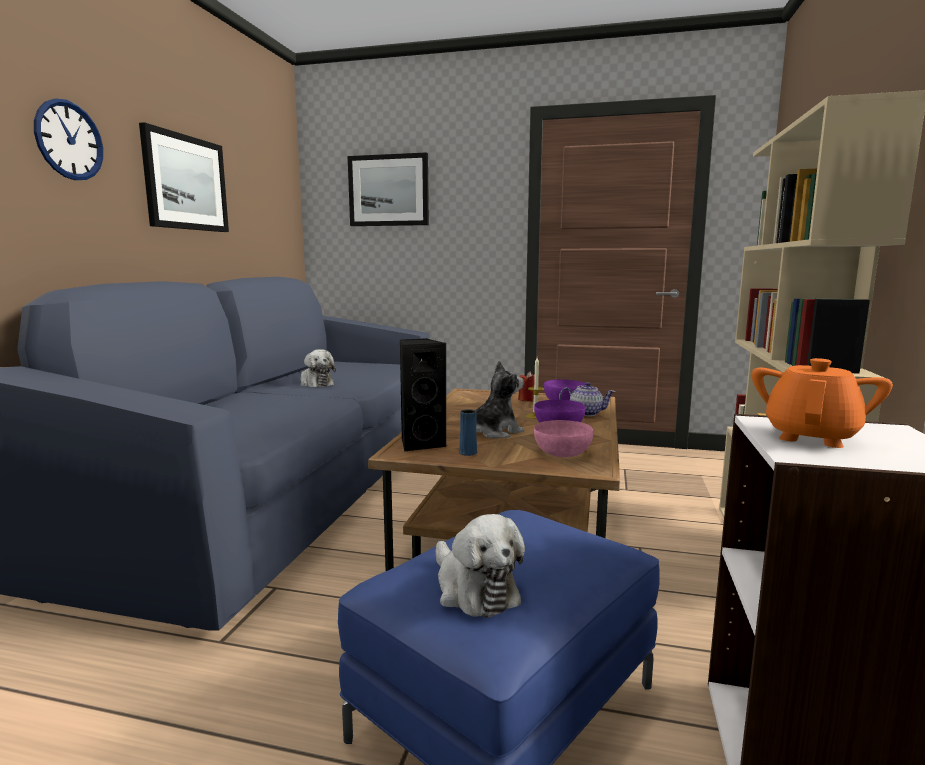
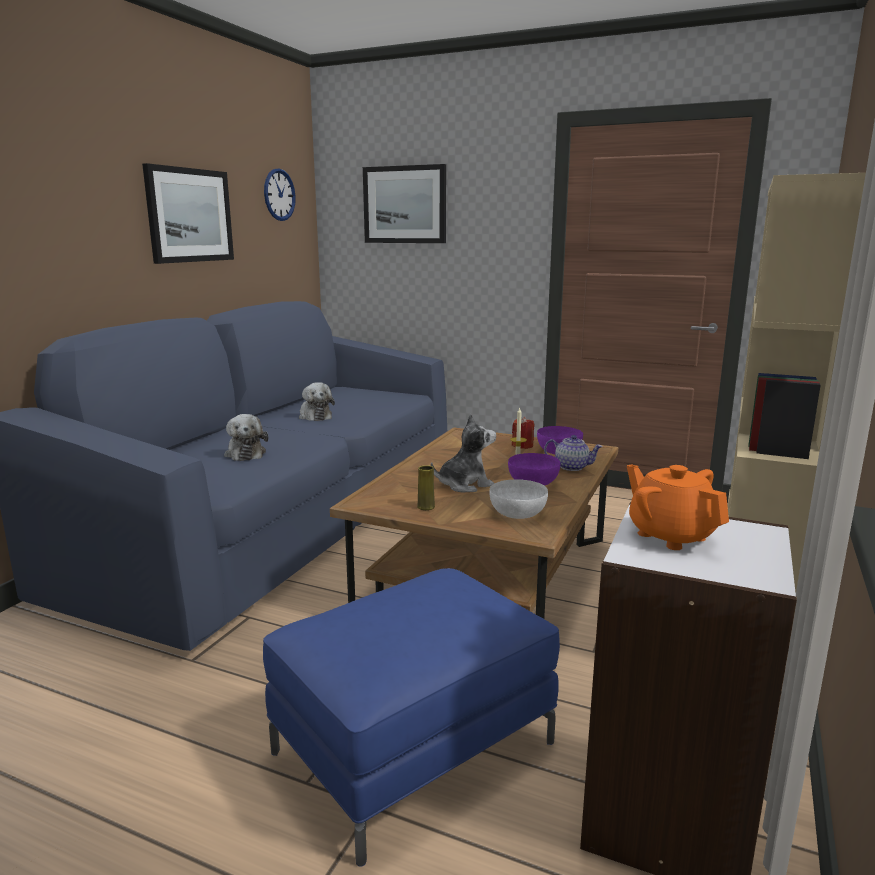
camera: 10 degrees right, 5 degrees up
(69, 140) = (77, 193): wall clock -> wall clock (279, 195)
(421, 443) = (386, 494): black speaker -> none
(468, 452) = (426, 507): blue vase -> yellow vase
(474, 589) = (367, 641): plush toy -> plush toy (245, 453)
(563, 453) = (518, 514): pink bowl -> white bowl
(811, 436) = (670, 535): orange teapot -> orange teapot turned 75 degrees counterclockwise

